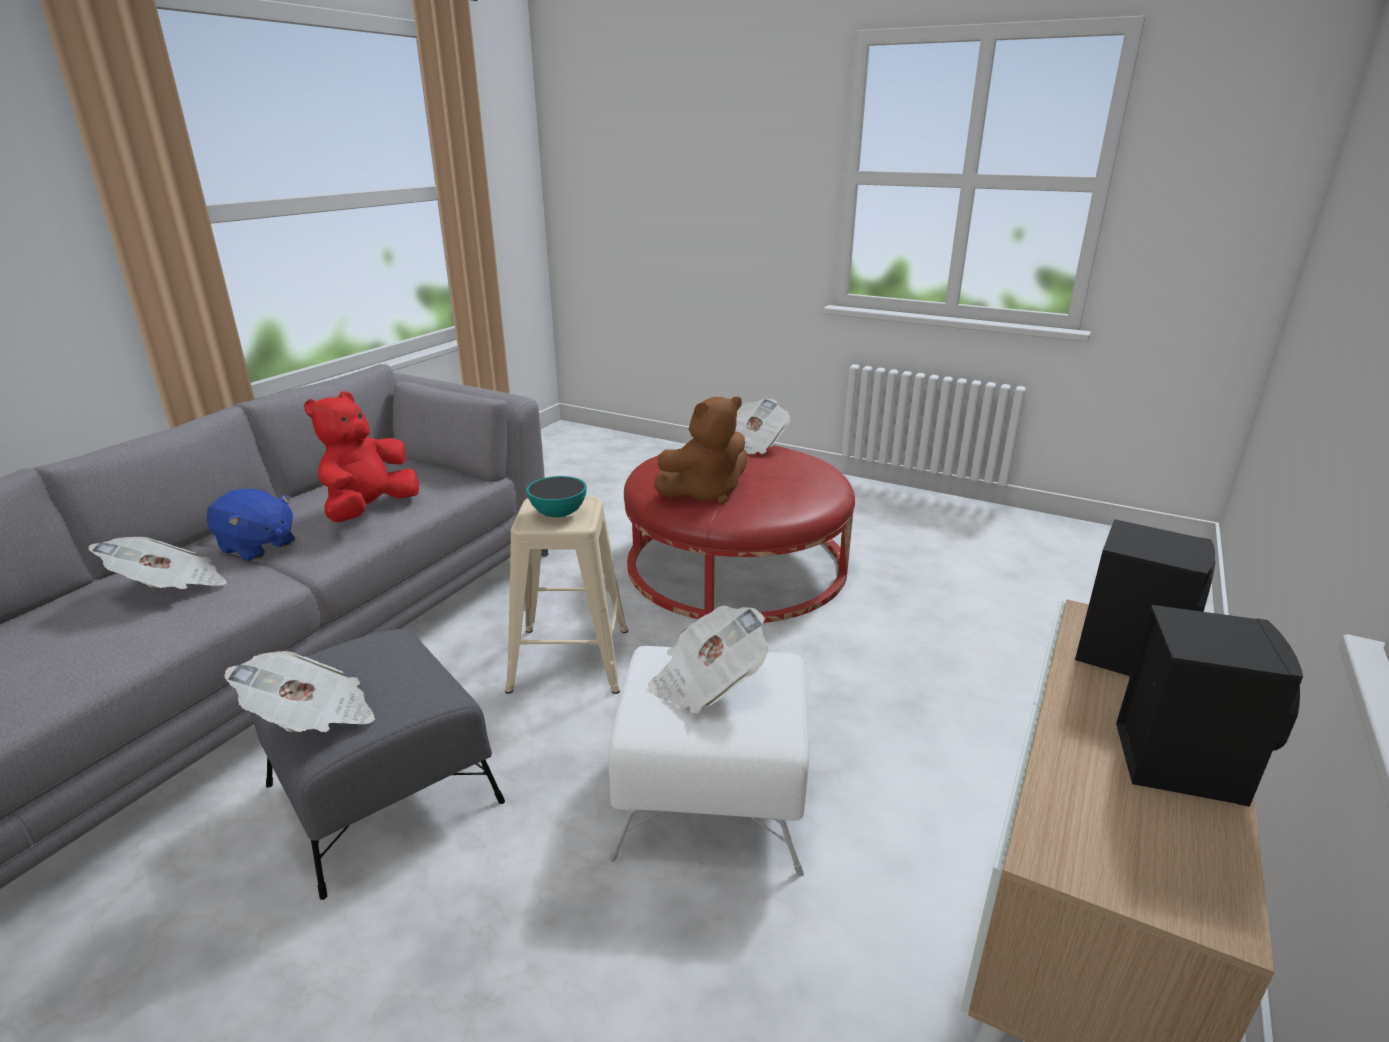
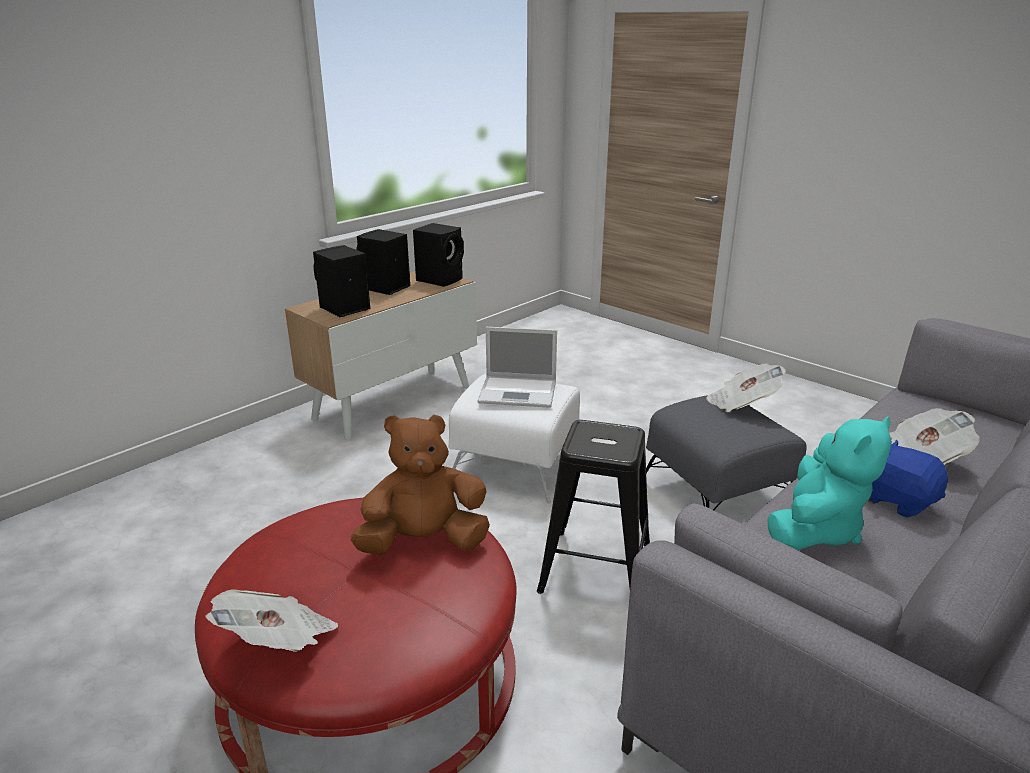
camera: 165 degrees left, 0 degrees up
(370, 510) = (816, 529): red plush toy -> turquoise plush toy
(558, 514) = (603, 439): bowl -> none
(568, 660) = (597, 568): beige stool -> black stool
(707, 683) = (519, 392): newspaper -> laptop
(1105, 853) = (441, 279): none -> black speaker

